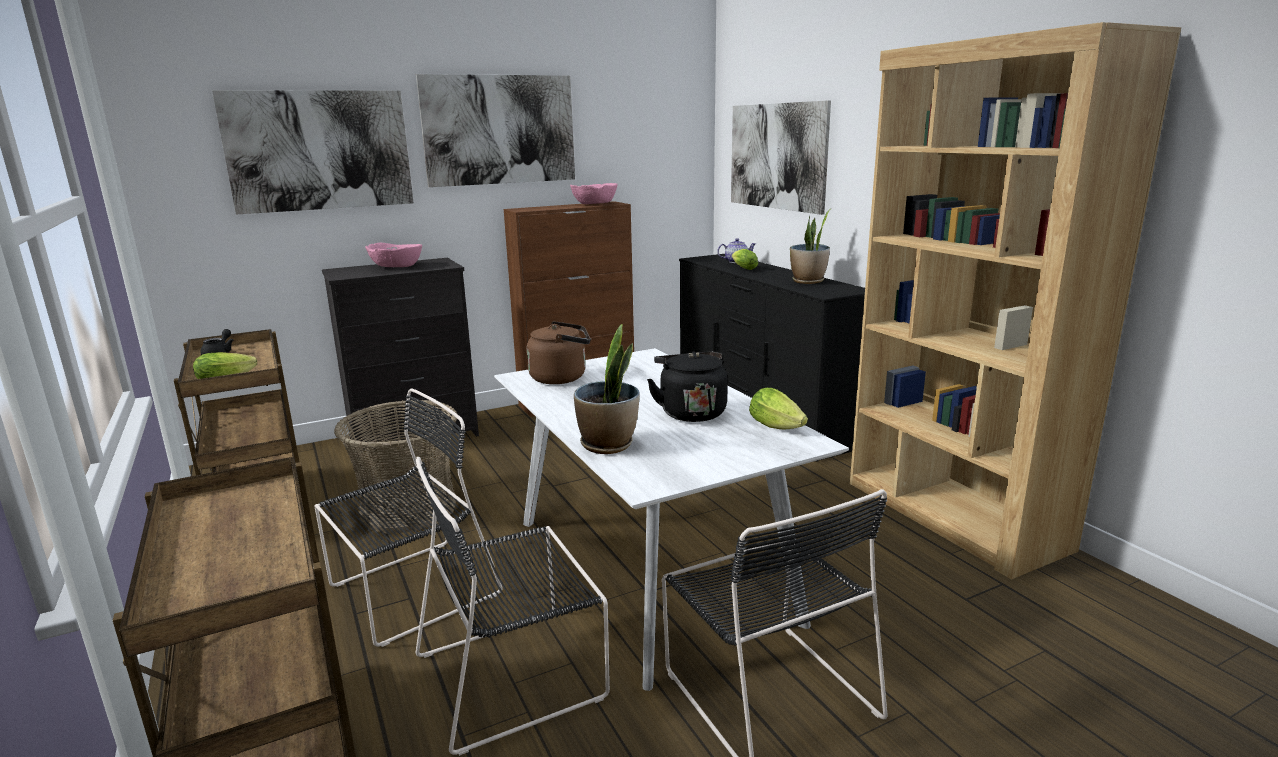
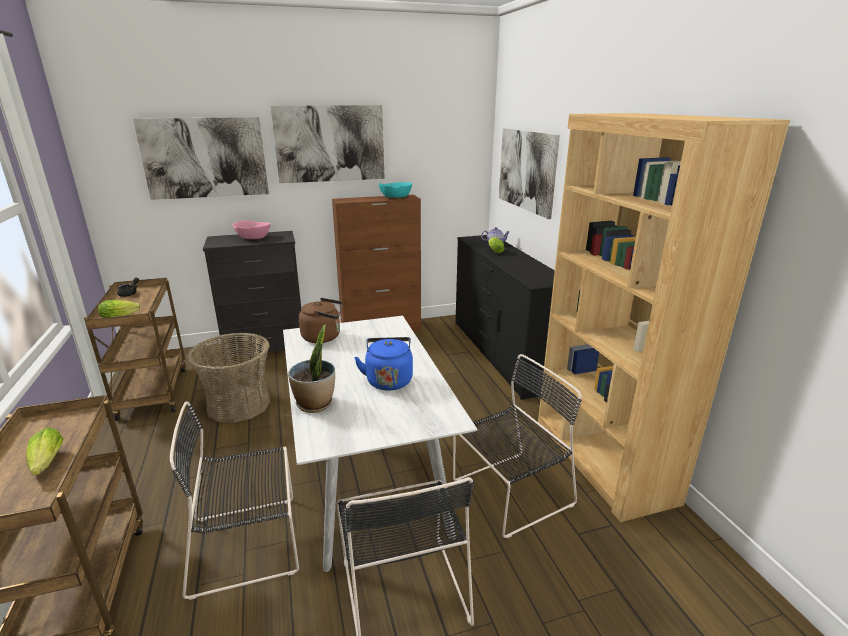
camera: 10 degrees right, 5 degrees up
(409, 592) = (212, 469): black chair -> black chair (509, 493)
(594, 204) = (395, 197): pink bowl -> turquoise bowl
(691, 412) = (388, 380): black kettle -> blue kettle
(778, 427) = (440, 402): lettuce -> lettuce (46, 465)
(808, 281) = (532, 269): potted plant -> none

